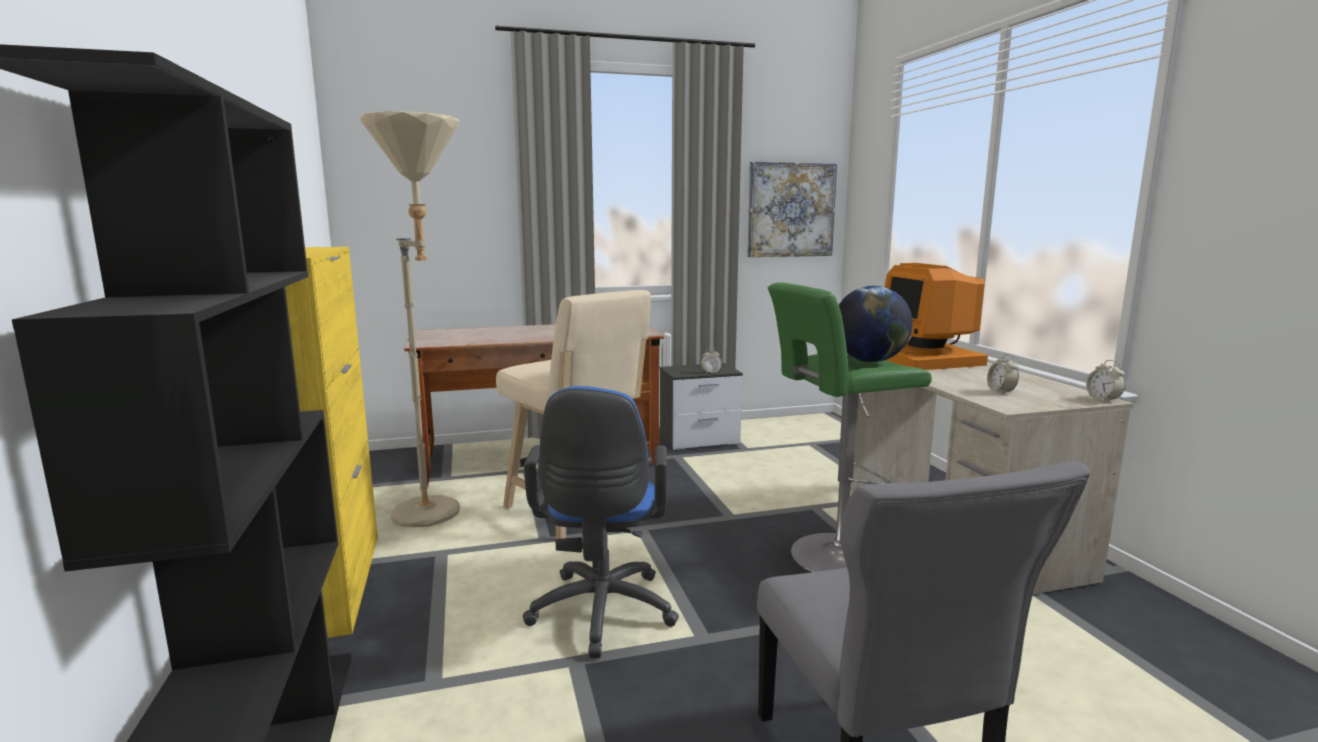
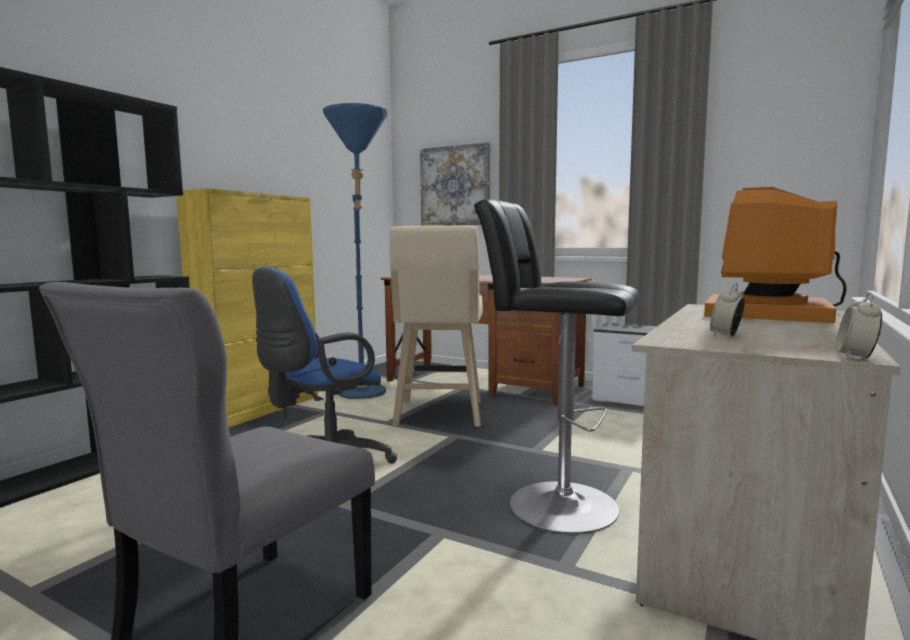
camera: 45 degrees right, 5 degrees down
(436, 516) = (363, 396): beige floor lamp -> blue floor lamp
(710, 372) = (637, 330): alarm clock -> none
(791, 210) = (783, 166): picture -> picture (455, 186)
(833, 557) = (554, 504): green stool -> black stool
(869, 361) = (586, 287): globe -> none

